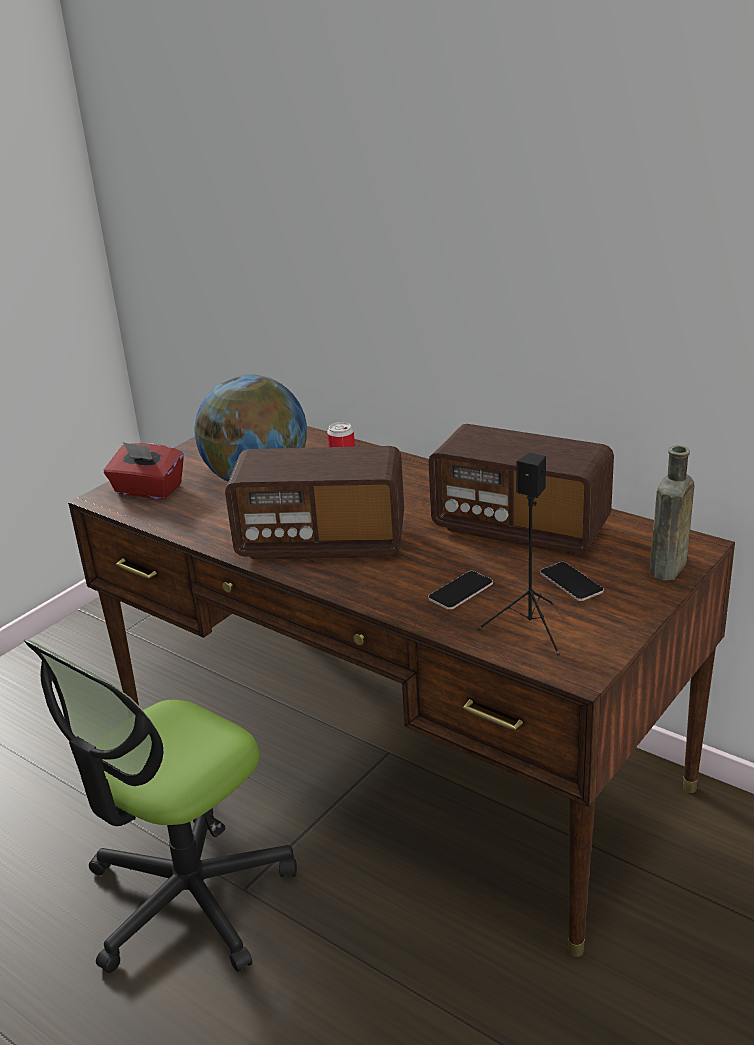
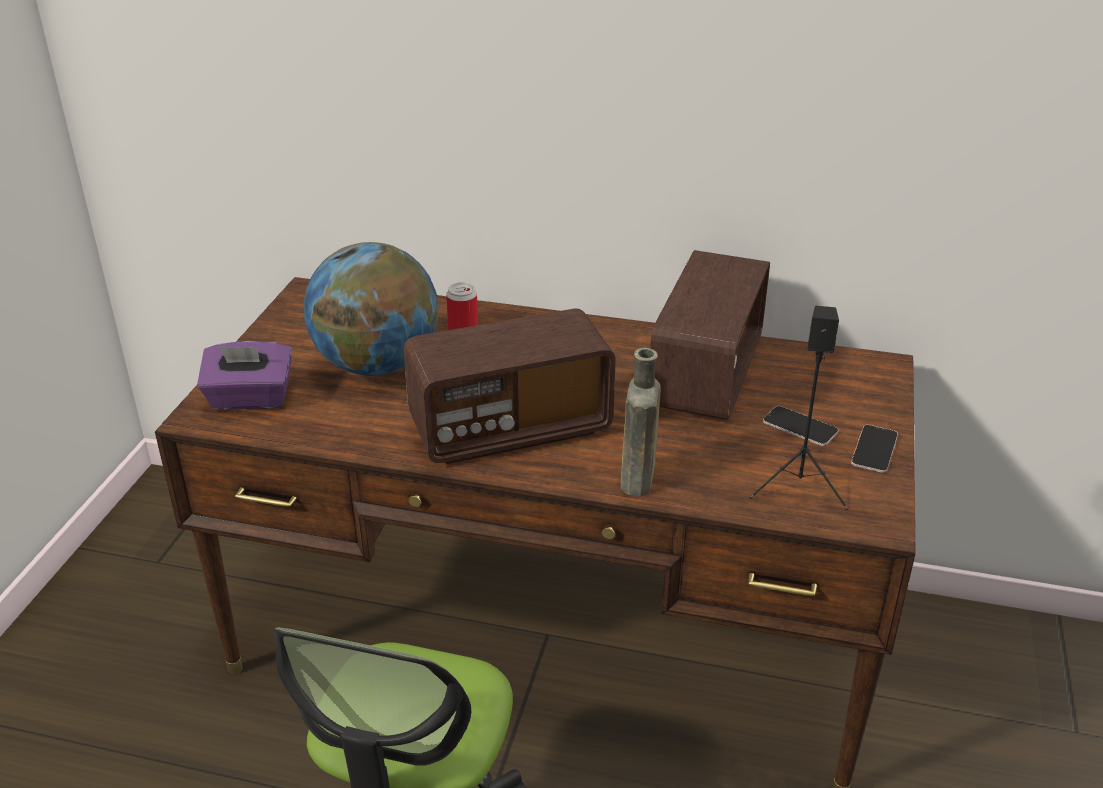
camera: 25 degrees left, 5 degrees up
(148, 490) = (250, 399): red tissue box -> purple tissue box
(460, 591) = (700, 458): phone -> phone (874, 449)
(520, 527) = (706, 374): radio -> radio turned 75 degrees counterclockwise
(667, 570) = (877, 396): brown bottle -> brown bottle (637, 482)

